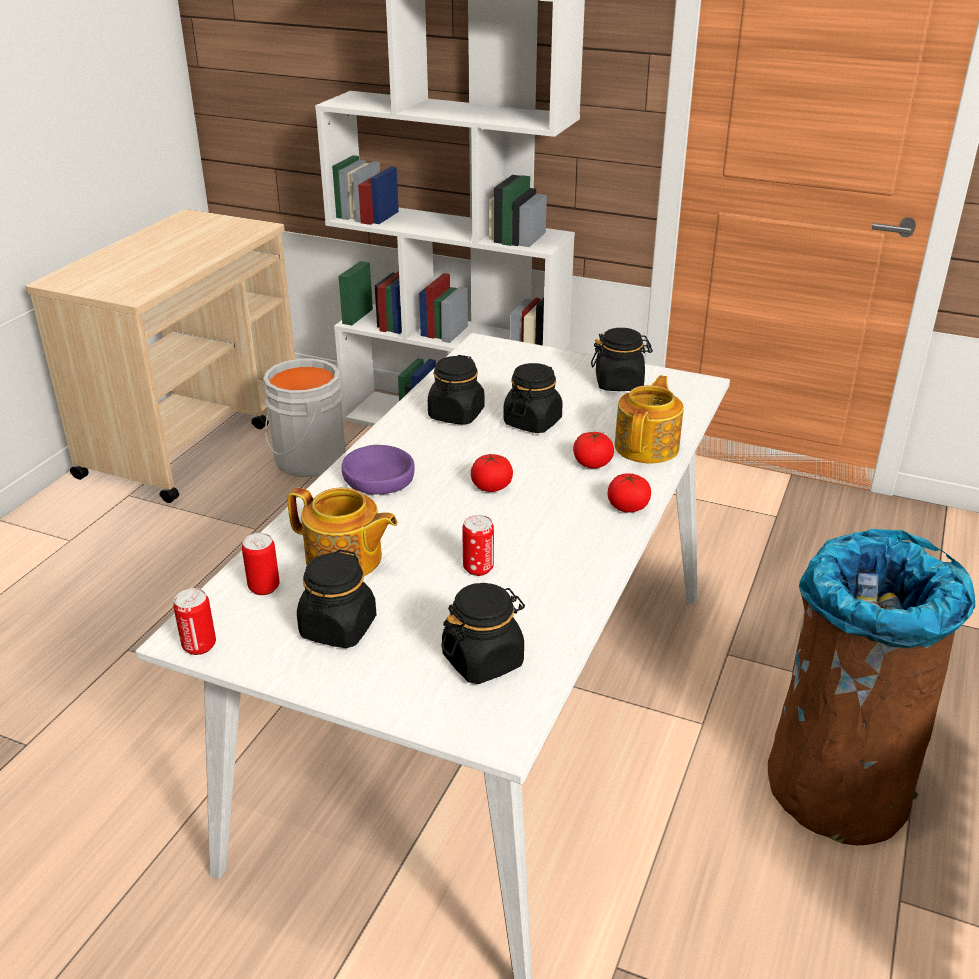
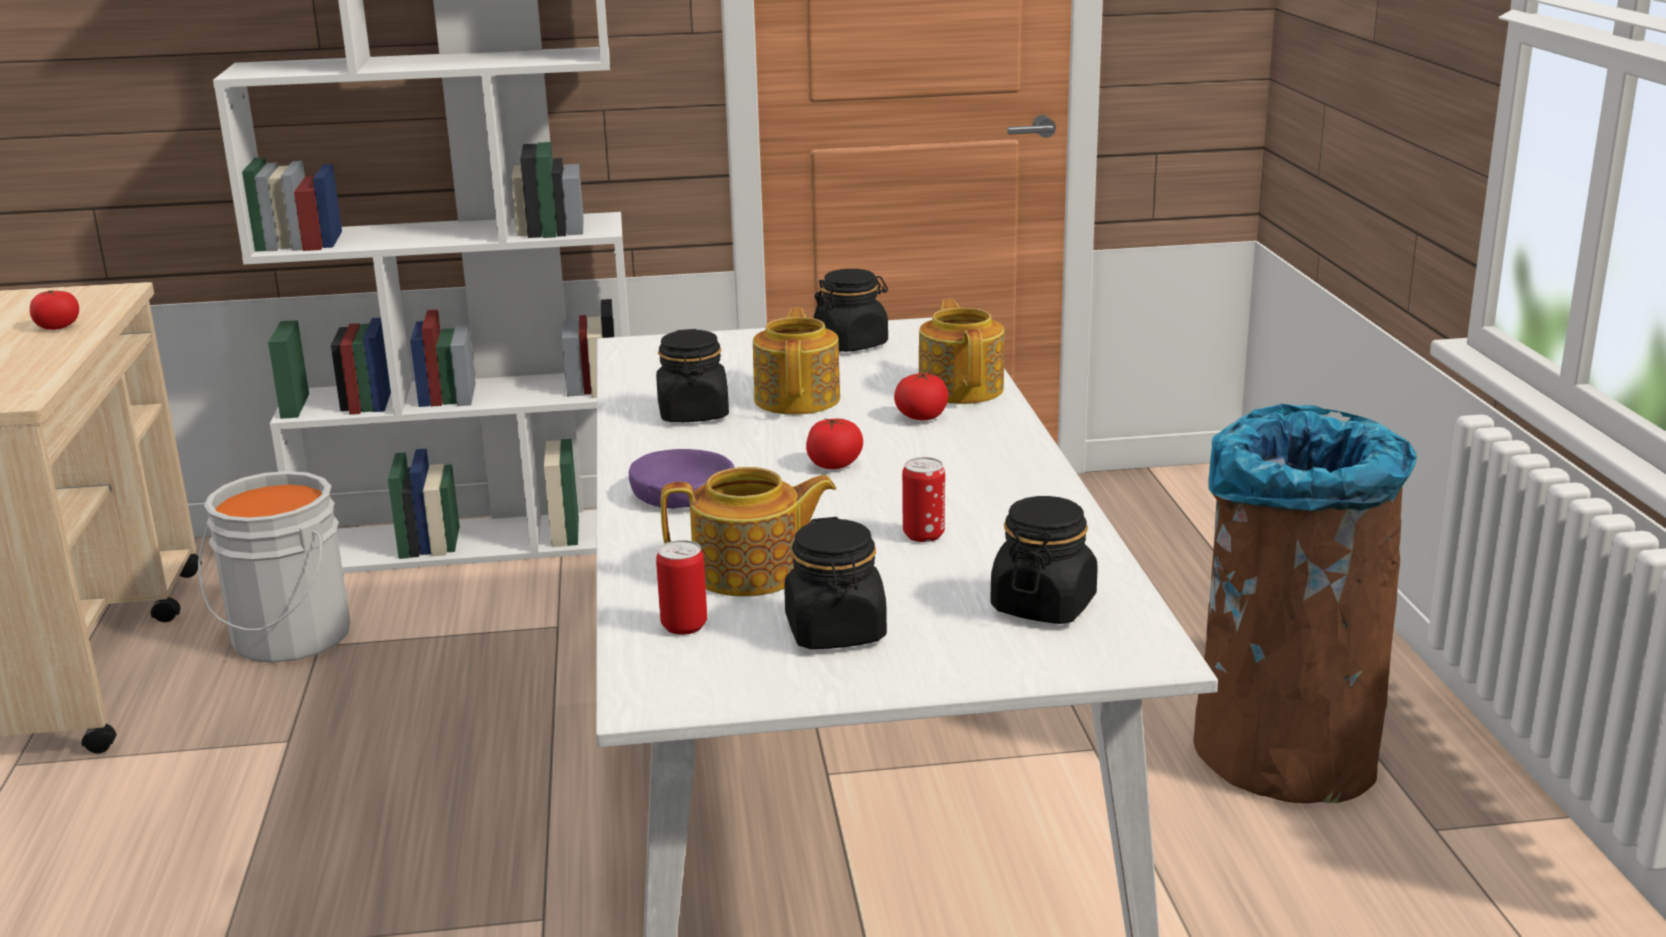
camera: 30 degrees left, 10 degrees down
(199, 646) = (681, 701): can -> none
(532, 422) = (798, 399): black jar -> teapot
(628, 507) = (1013, 442): tomato -> tomato (58, 327)

